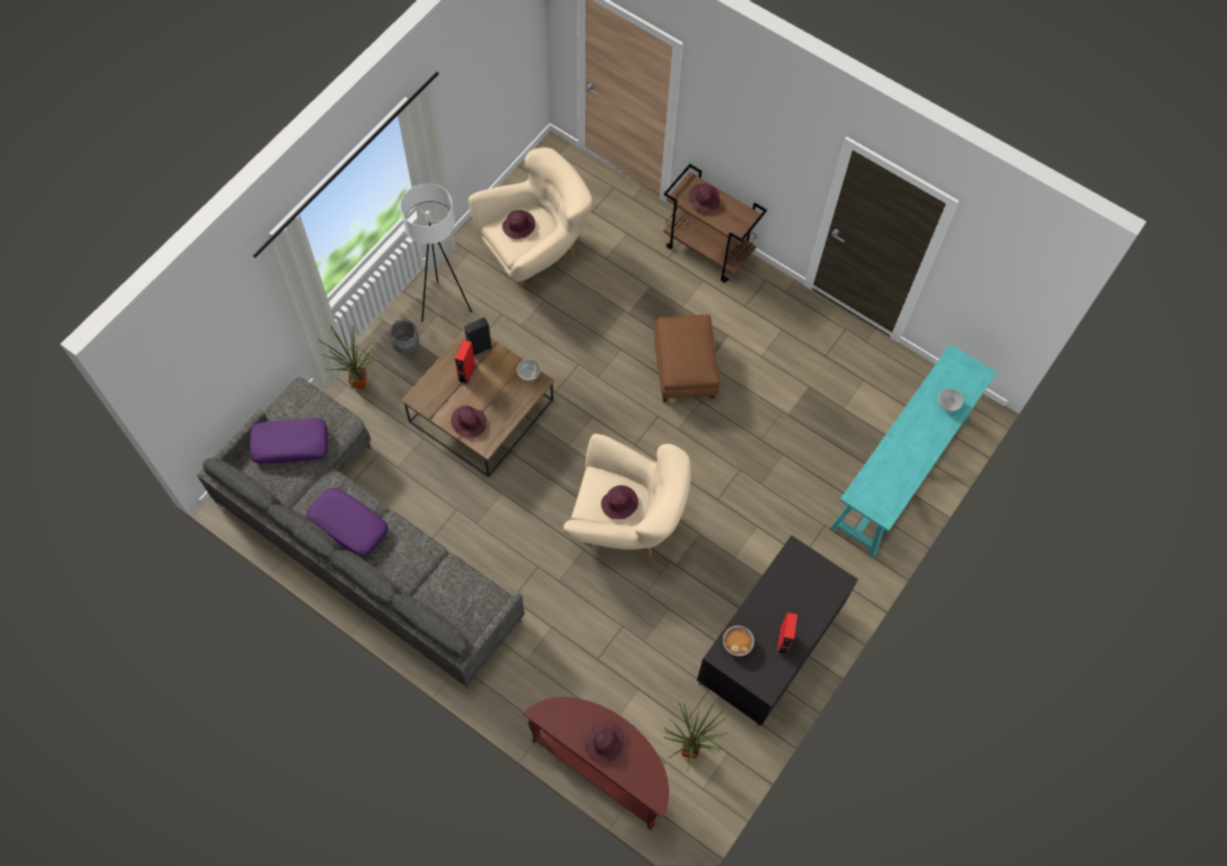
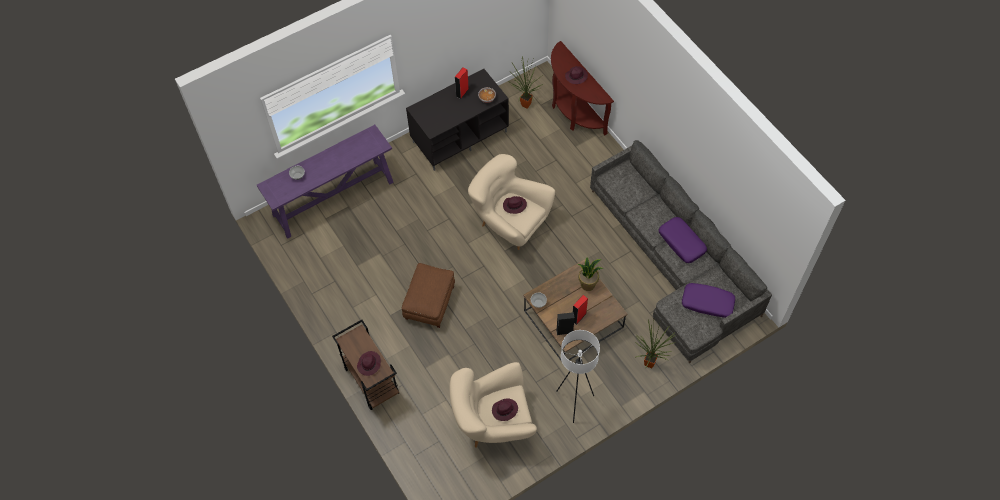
camera: 155 degrees left, 5 degrees down
(406, 345) = (609, 381): grey planter -> none
(469, 423) = (587, 284): purple hat -> potted plant
(899, 473) = (334, 198): turquoise console table -> purple console table

